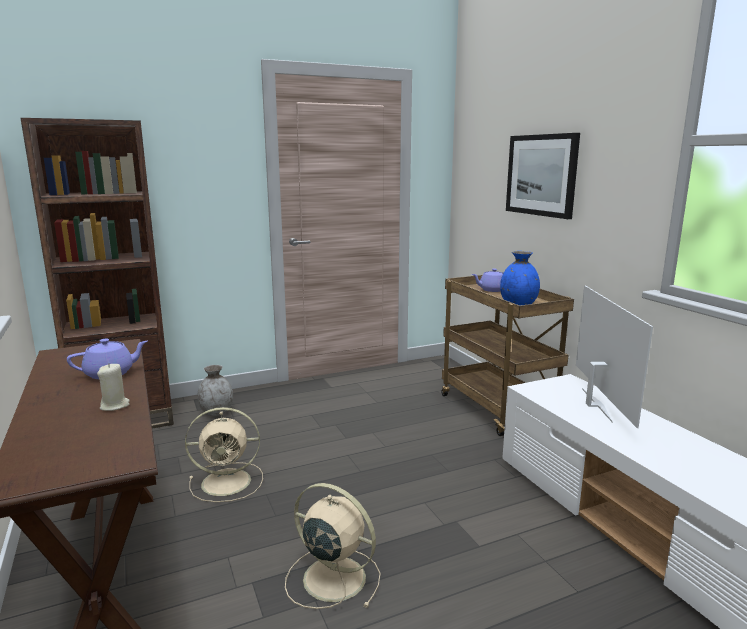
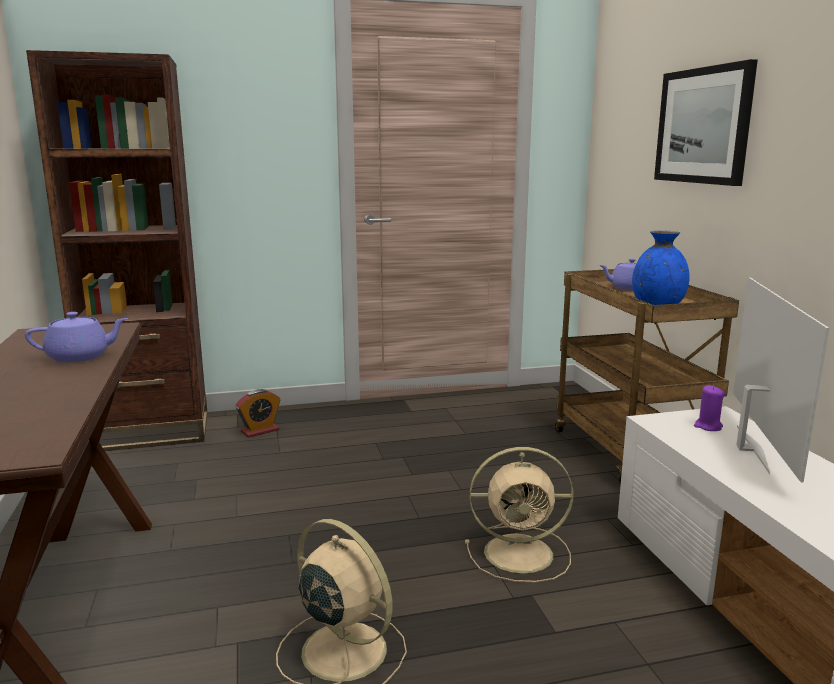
camera: 10 degrees right, 0 degrees up
(115, 405) = (60, 391): beige candle -> none
(216, 412) = (260, 431): grey vase -> alarm clock
(228, 482) = (248, 515): beige fan -> beige fan (521, 553)
(563, 390) = (708, 426): none -> purple candle

